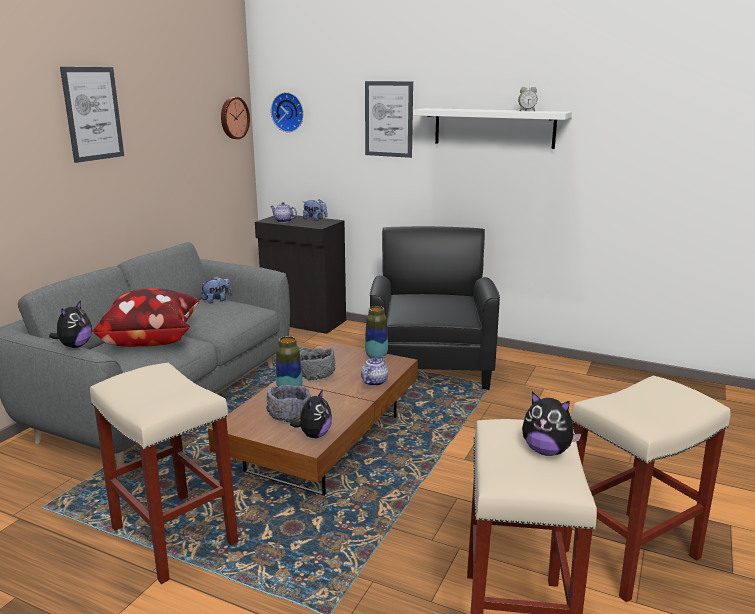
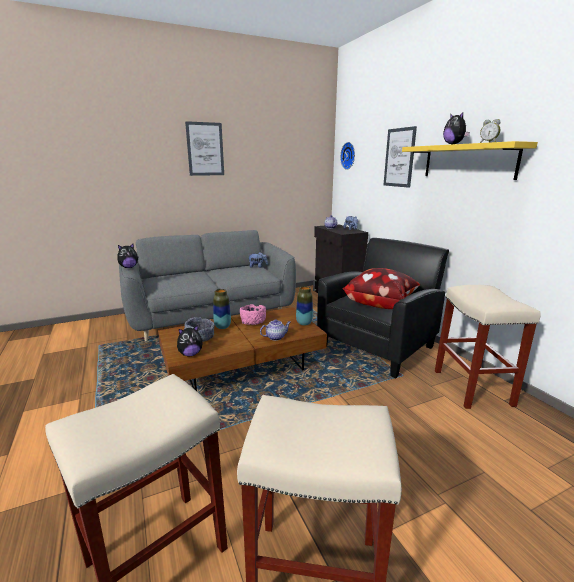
camera: 40 degrees right, 0 degrees up
(151, 340) = (191, 277): pillow -> pillow (379, 303)
(176, 536) = (113, 383): beige stool -> beige stool (473, 388)
(233, 118) = (316, 159): wall clock -> none
(316, 375) = (253, 322): grey bowl -> pink bowl
(494, 128) = (468, 161): white shelf -> yellow shelf
(546, 451) = (148, 418): plush toy -> plush toy (454, 144)

